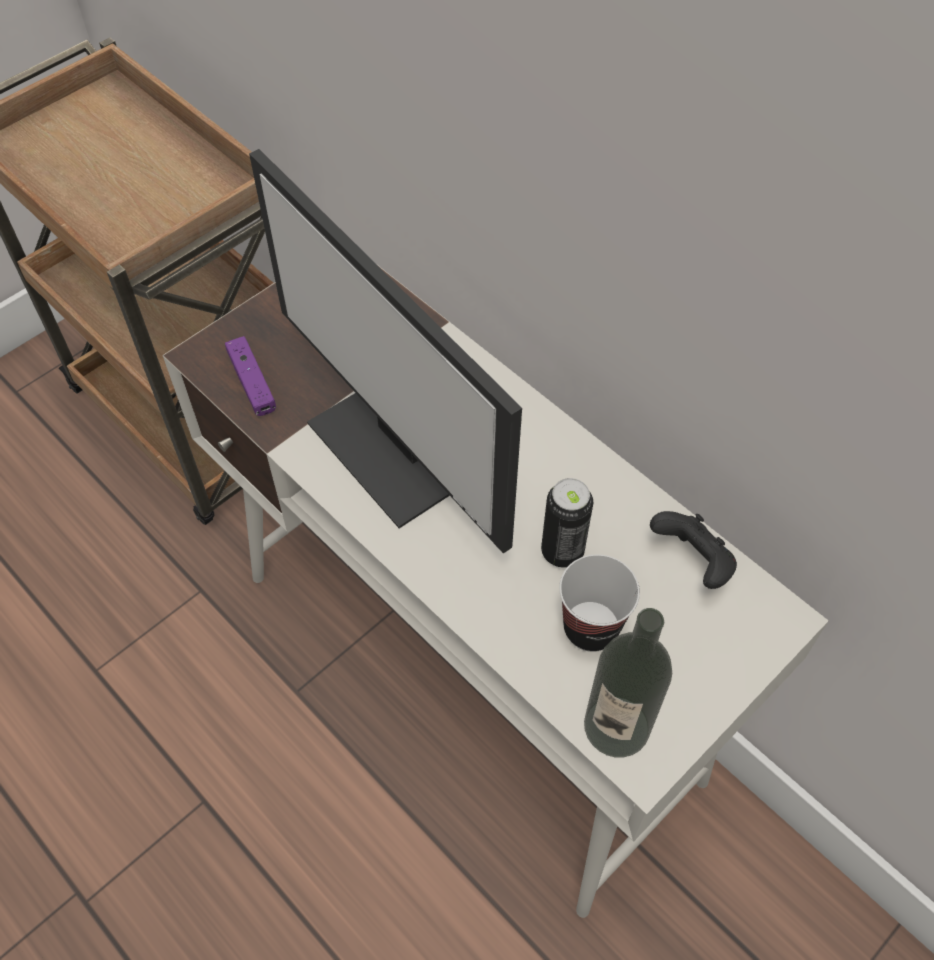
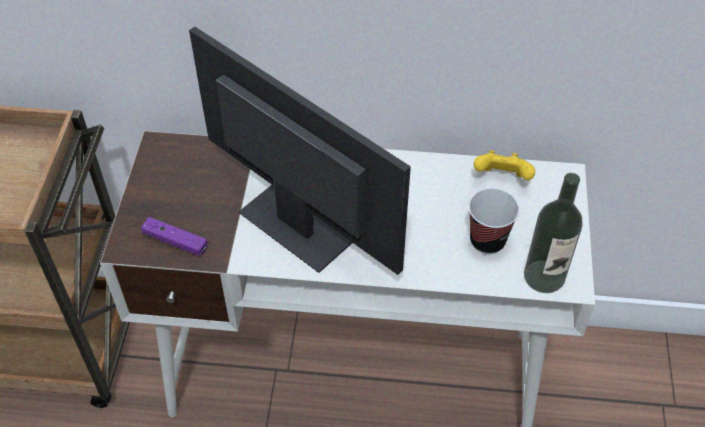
camera: 40 degrees left, 5 degrees down
(395, 449) = (298, 223): monitor -> monitor turned 150 degrees counterclockwise
(562, 552) = (437, 215): can -> none
(692, 562) = (502, 178): black game controller -> yellow game controller

